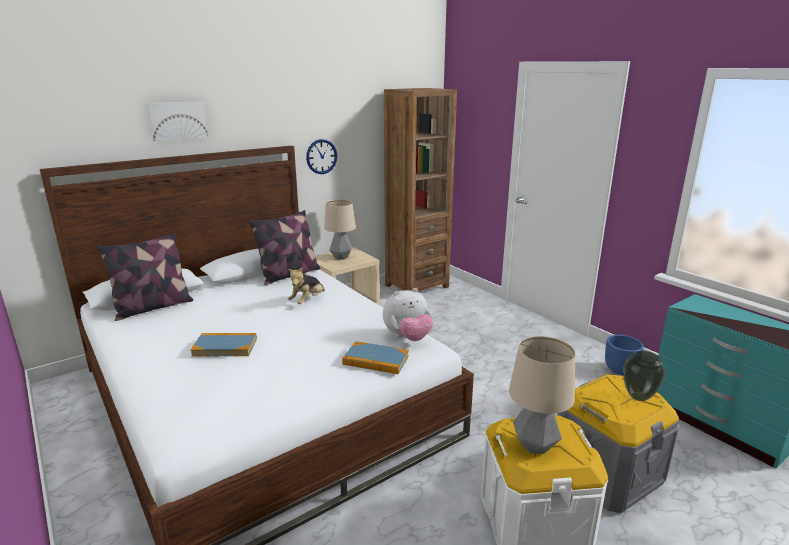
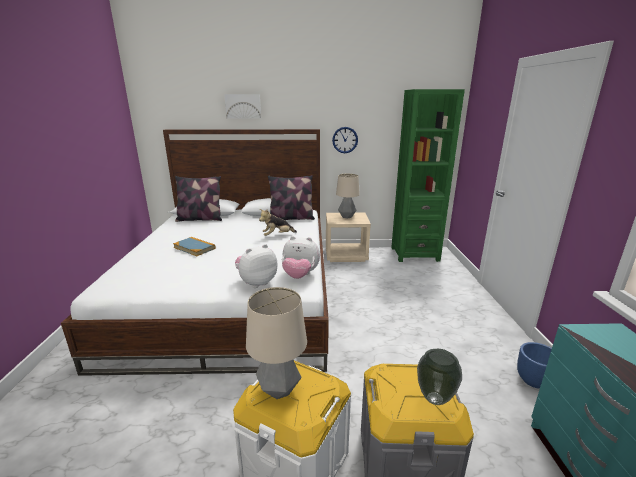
camera: 35 degrees right, 0 degrees up
(375, 360) = (256, 282): book -> plush toy
(416, 286) = (414, 254): brown bookcase -> green bookcase

